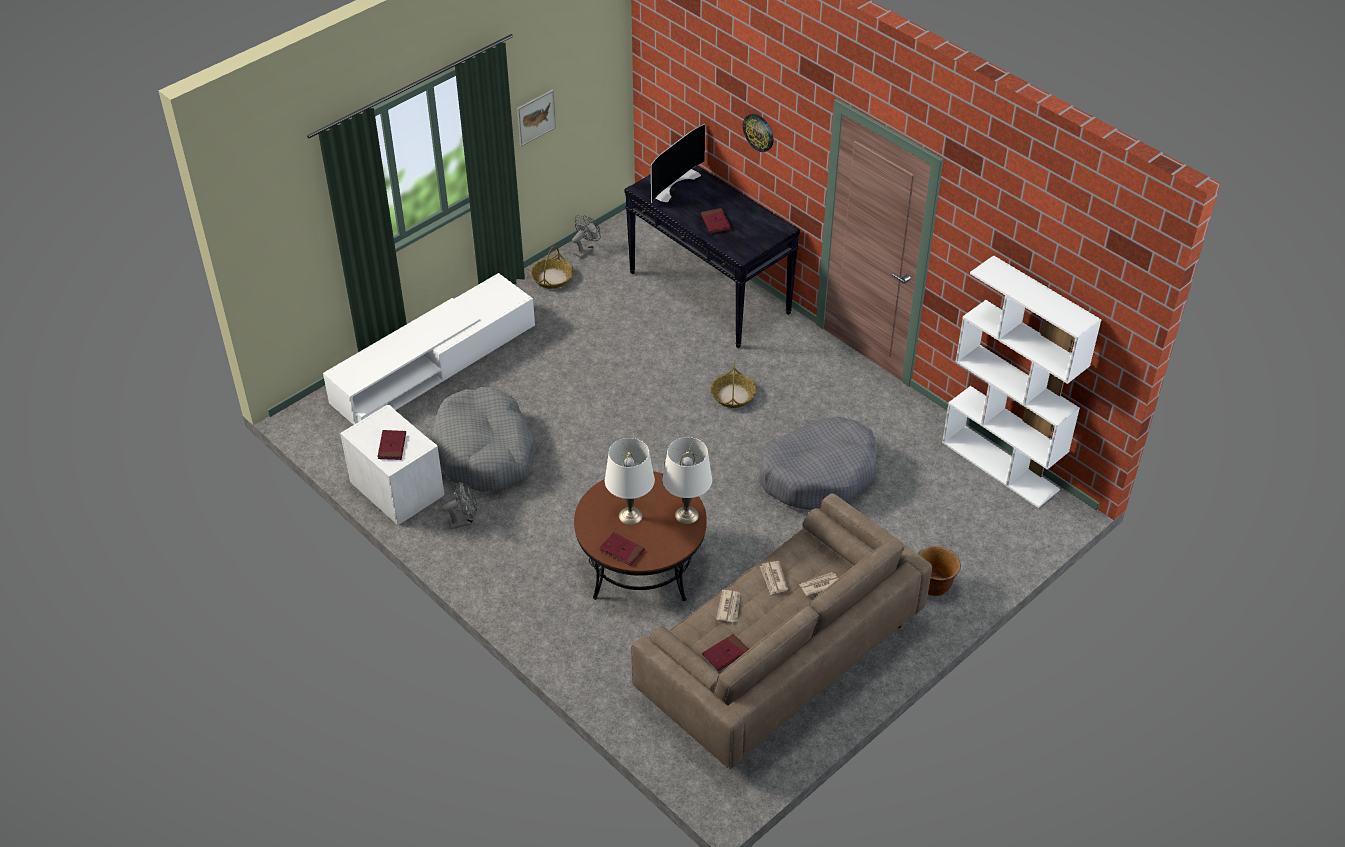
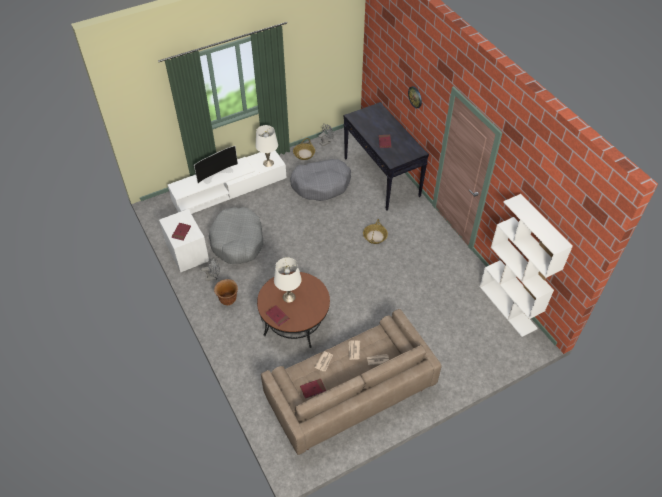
camera: 15 degrees right, 5 degrees up
(536, 117) = (302, 69): picture -> none
(674, 183) = (370, 116): television -> television (217, 173)
(686, 515) = (318, 303): white table lamp -> white table lamp (268, 163)
(818, 474) = (405, 290): grey dog bed -> grey dog bed (321, 184)
(933, 586) = (448, 370): brown planter -> brown planter (228, 299)

